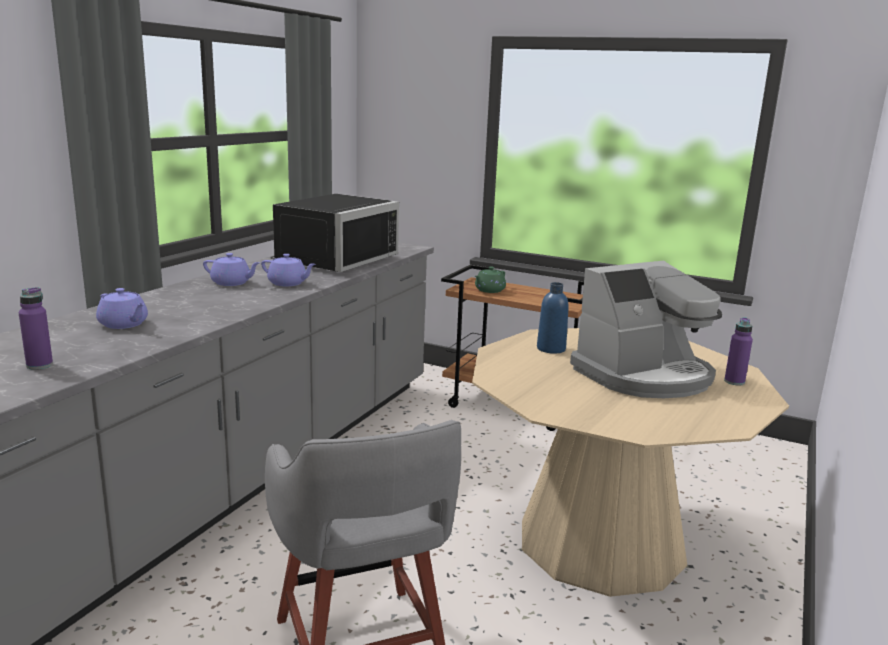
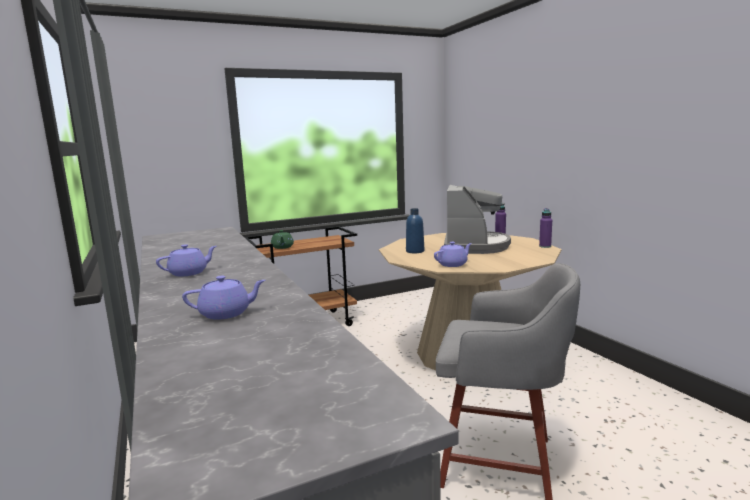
camera: 50 degrees left, 5 degrees down
(39, 365) = (287, 352): purple bottle -> purple bottle (545, 246)
(288, 283) = (231, 261): purple teapot -> purple teapot (453, 264)
(331, 259) = (197, 245): black microwave -> none

